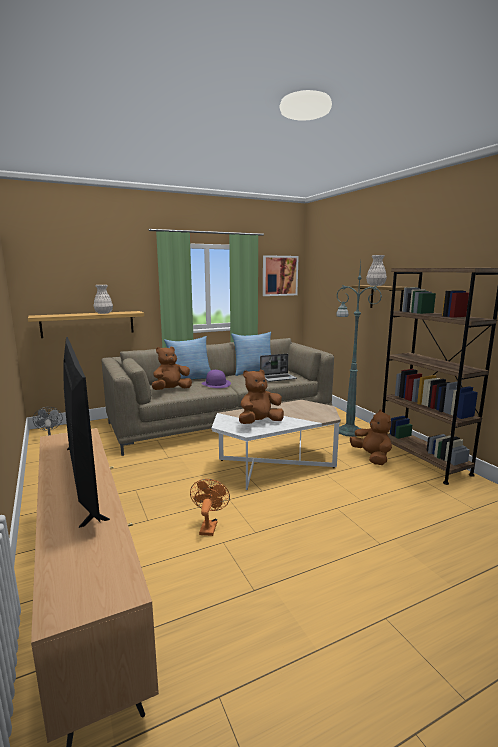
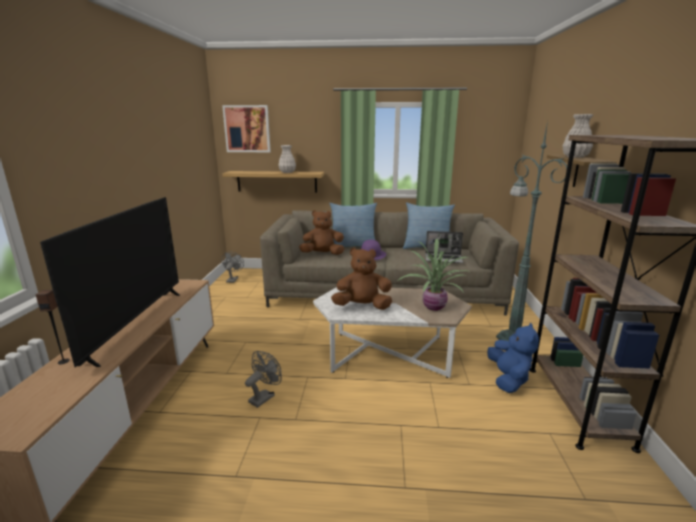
camera: 30 degrees right, 5 degrees up
(55, 528) = (64, 361): none -> speaker
(209, 526) = (264, 397): orange fan -> grey fan
(279, 275) = (488, 138): picture -> picture (247, 129)
(311, 412) = (434, 306): none -> potted plant
(372, 457) = (508, 379): brown plush toy -> blue plush toy

